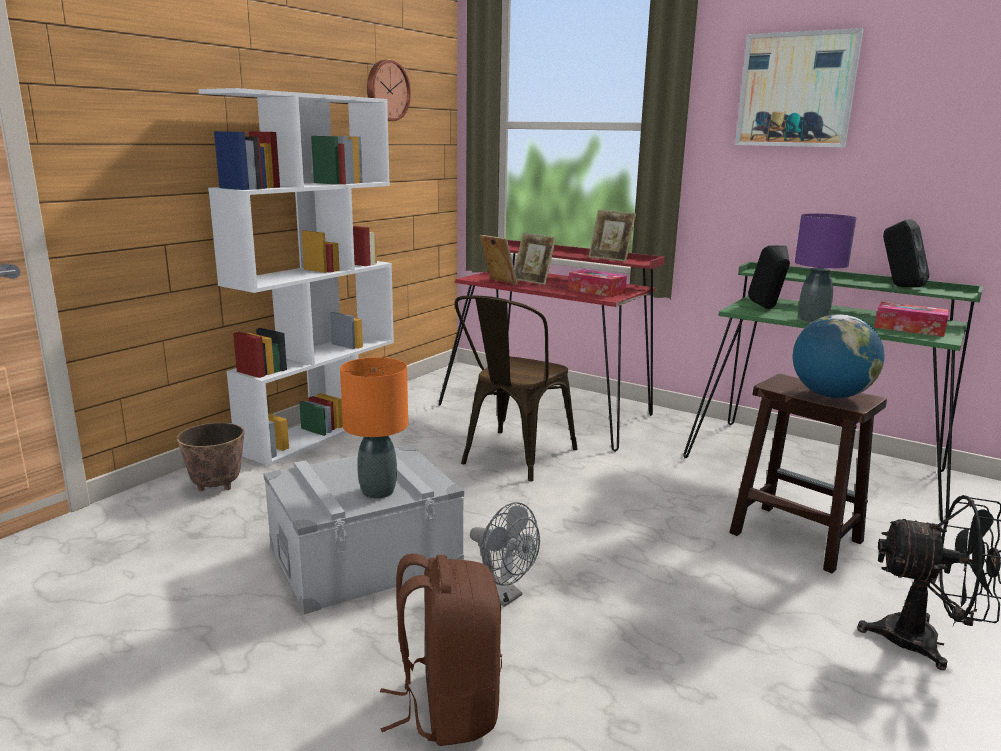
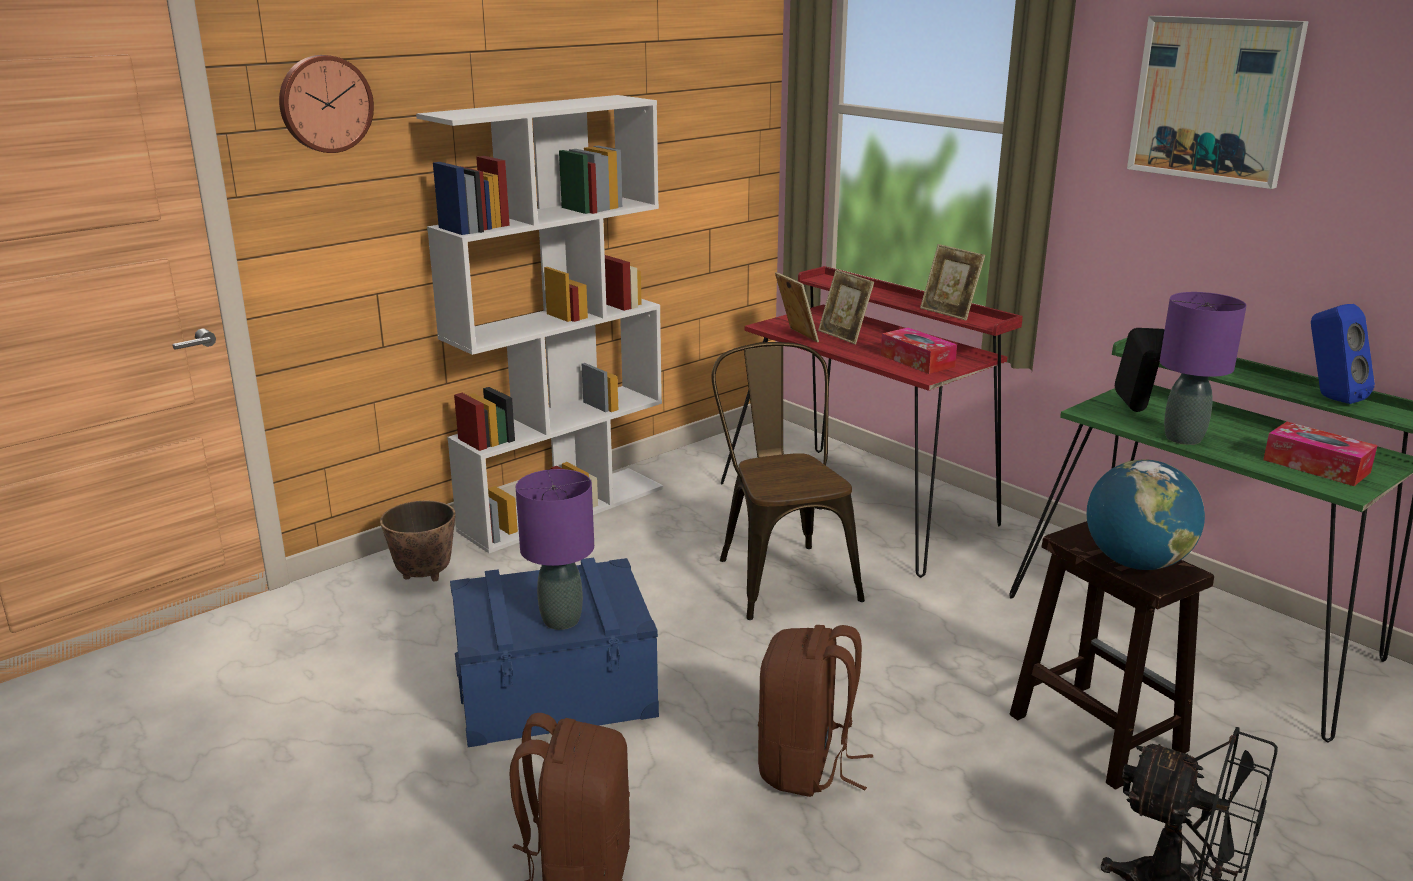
camera: 15 degrees right, 5 degrees up
(365, 557) = (555, 687): grey storage box -> blue storage box
(378, 491) = (562, 620): orange table lamp -> purple table lamp
(386, 90) = (672, 73): wall clock -> wall clock (324, 103)
(503, 595) = (689, 757): grey fan -> none
(512, 458) = (781, 574): brown chair -> brown chair turned 120 degrees clockwise
(601, 589) = (807, 766): none -> brown backpack
(899, 286) = (1329, 397): black speaker -> blue speaker

